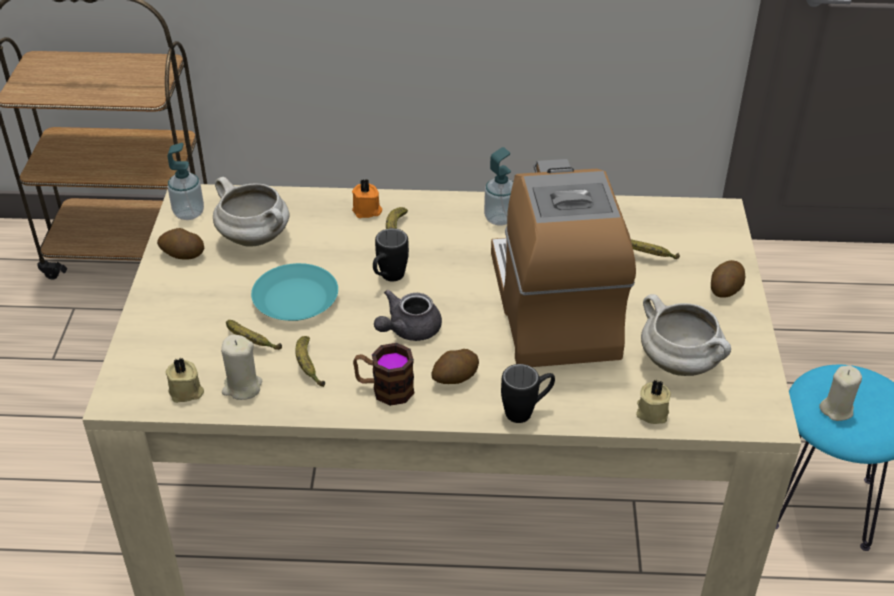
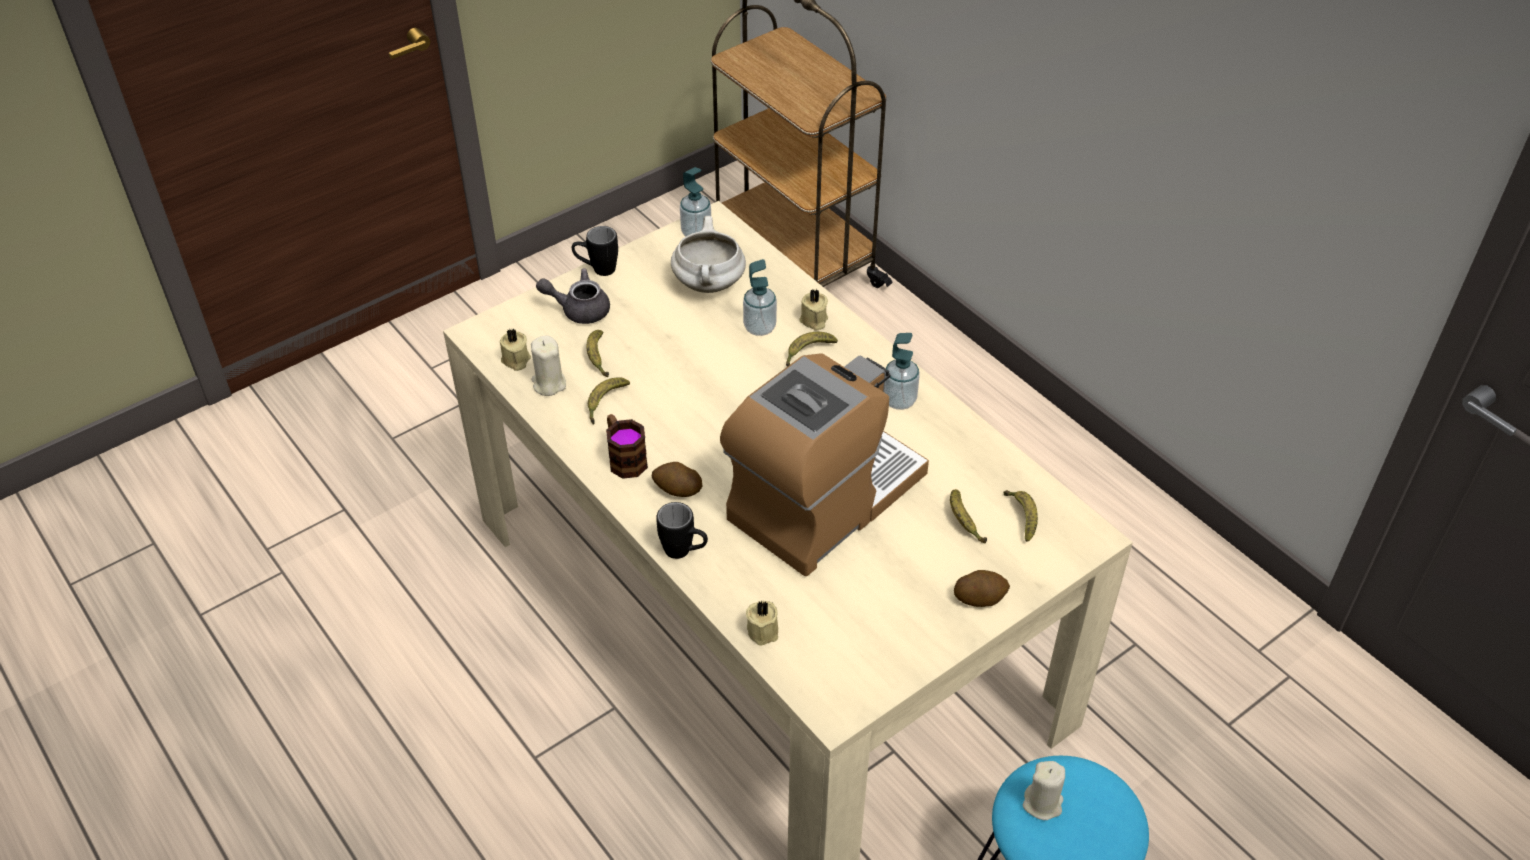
camera: 50 degrees right, 5 degrees up
(182, 255) = (648, 262): potato -> none
(296, 299) = (667, 350): turquoise plate -> none
(338, 240) = (759, 328): none -> soap dispenser
(367, 211) = (813, 321): orange candle -> beige candle
(388, 279) = (747, 383): black mug -> black mug (597, 270)
(408, 330) = (702, 431): grey teapot -> grey teapot (579, 309)
(672, 229) = (1022, 517): none -> banana
(681, 364) = (844, 618): white cooking pot -> none

